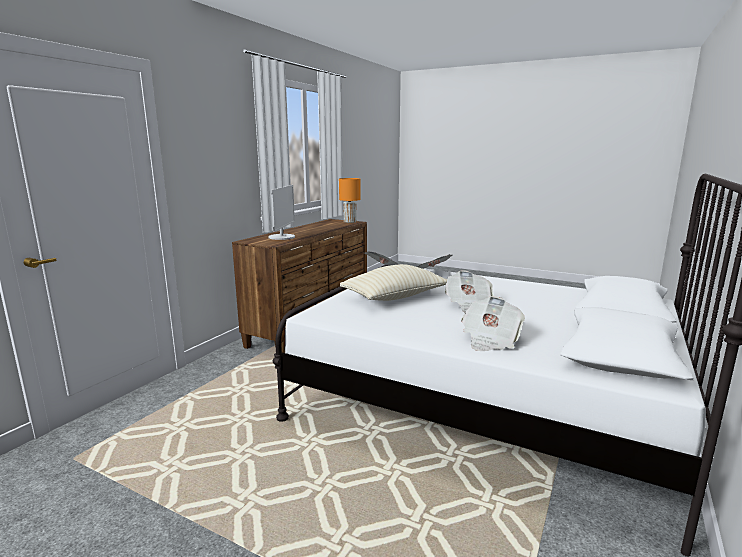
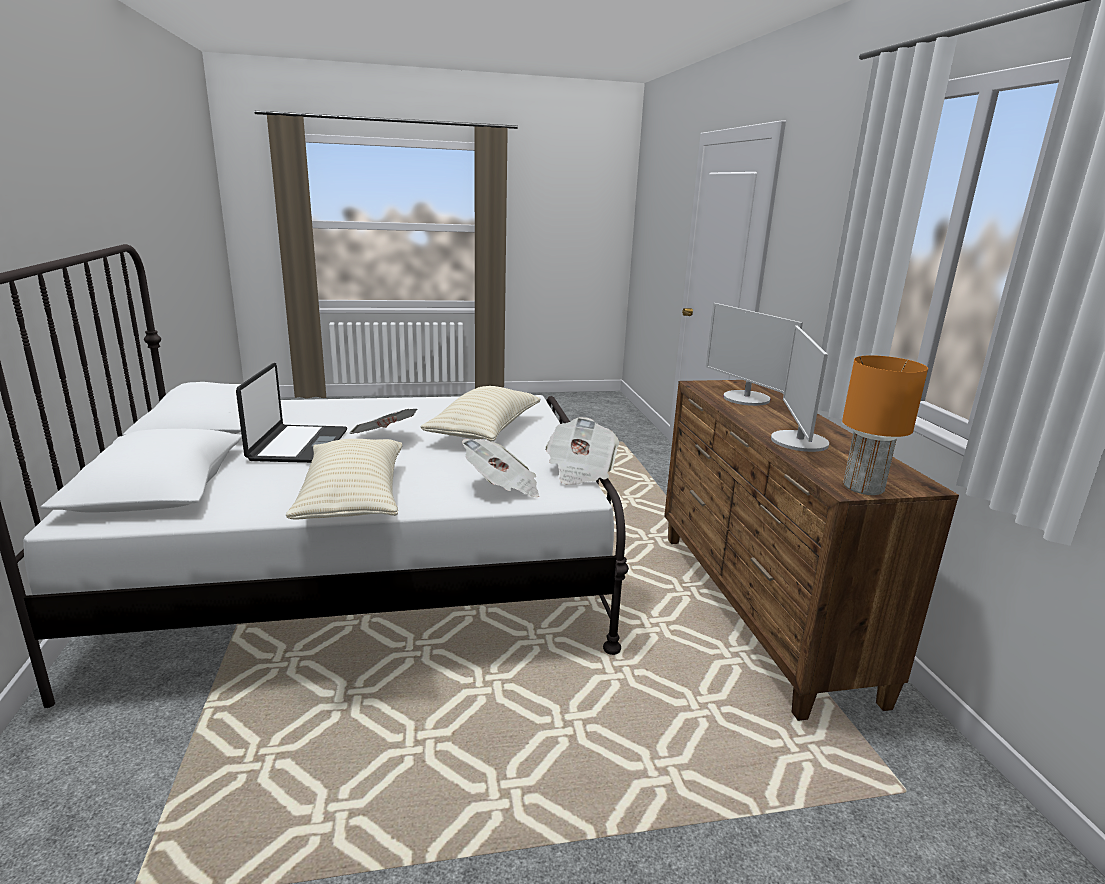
camera: 140 degrees right, 5 degrees up
(325, 228) = (798, 442): none -> monitor
(490, 340) = (337, 409): newspaper -> none
(507, 282) = (353, 499): none -> beige pillow
(533, 313) = (297, 445): none -> laptop

